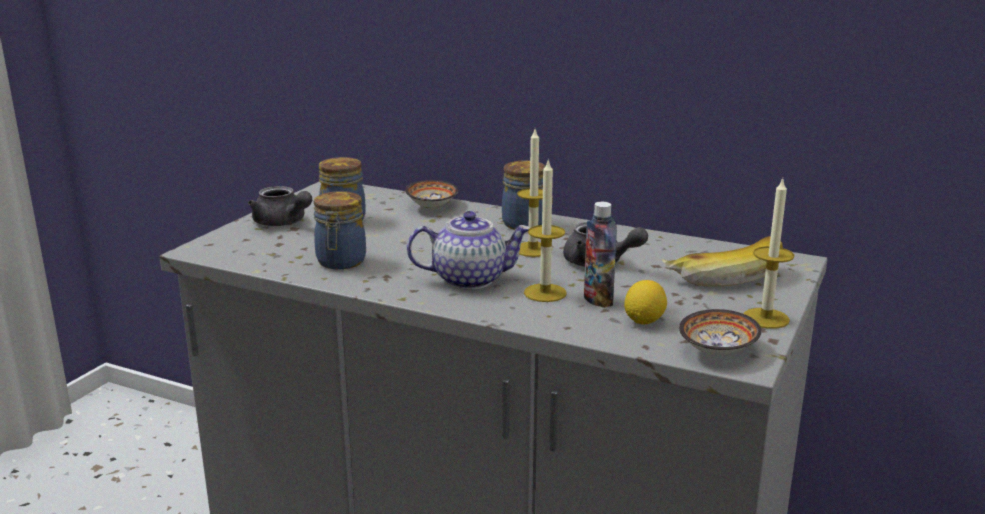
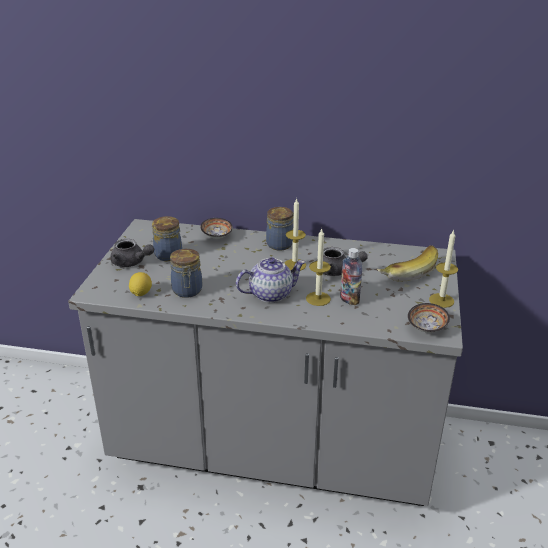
camera: 15 degrees left, 10 degrees up
(644, 321) = (380, 312): lemon -> lemon (141, 293)

